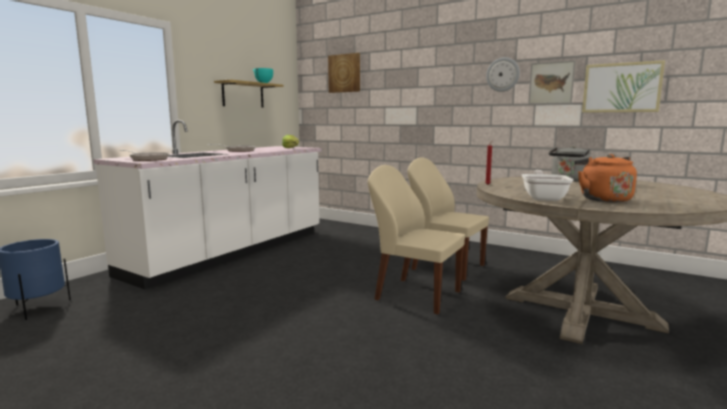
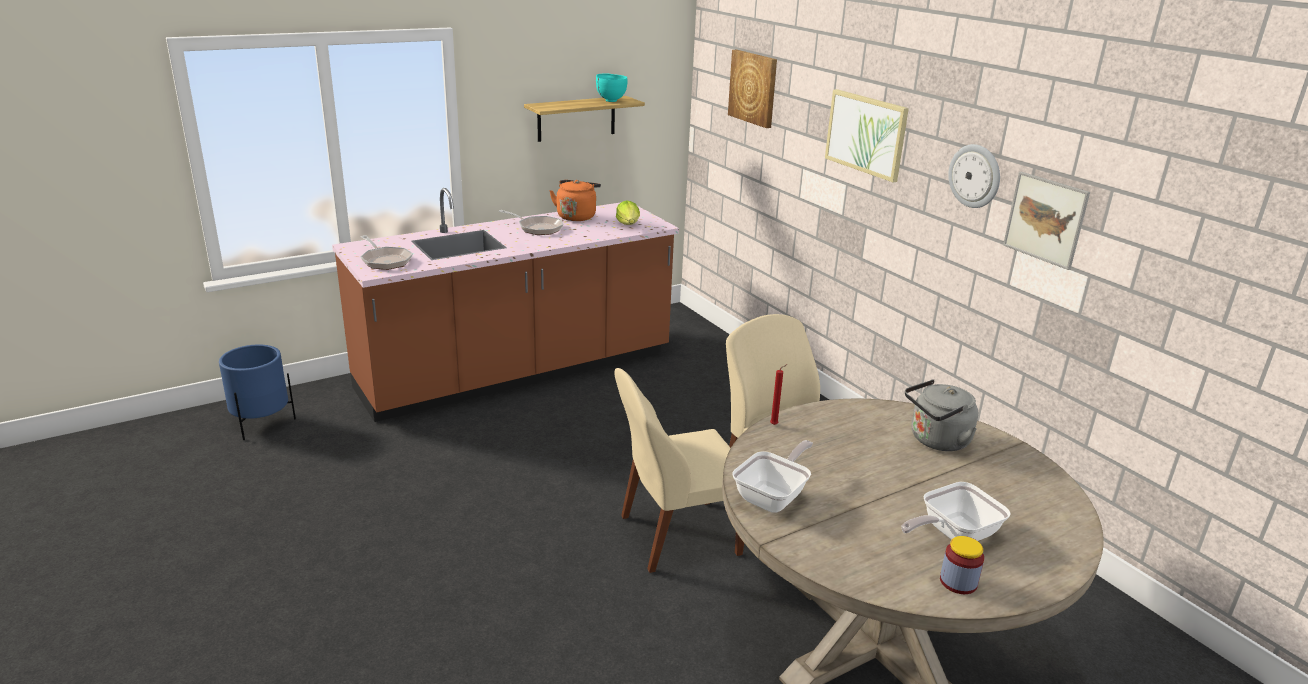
camera: 25 degrees right, 15 degrees up
(232, 252) = (517, 372): white counter -> brown counter
(415, 295) = (676, 536): beige chair -> beige chair turned 75 degrees counterclockwise
(602, 199) = (850, 527): orange kettle -> orange kettle (576, 216)
(621, 87) = (1154, 271): picture -> picture (866, 134)
(648, 195) = (952, 534): none -> frying pan
(691, 203) = (958, 582): none -> jar

